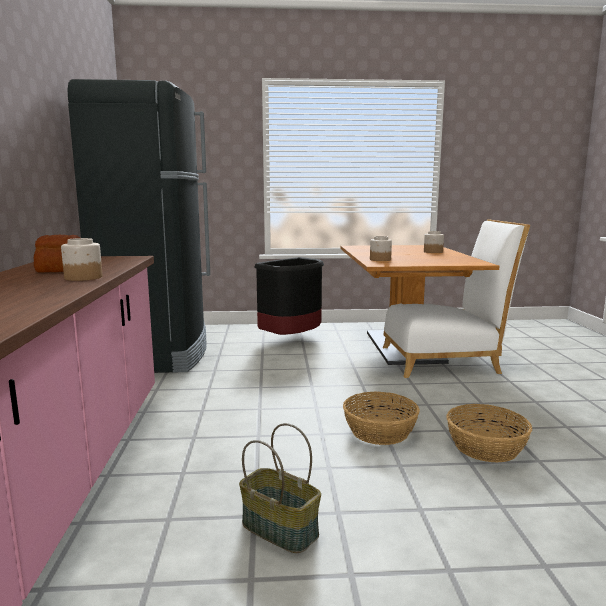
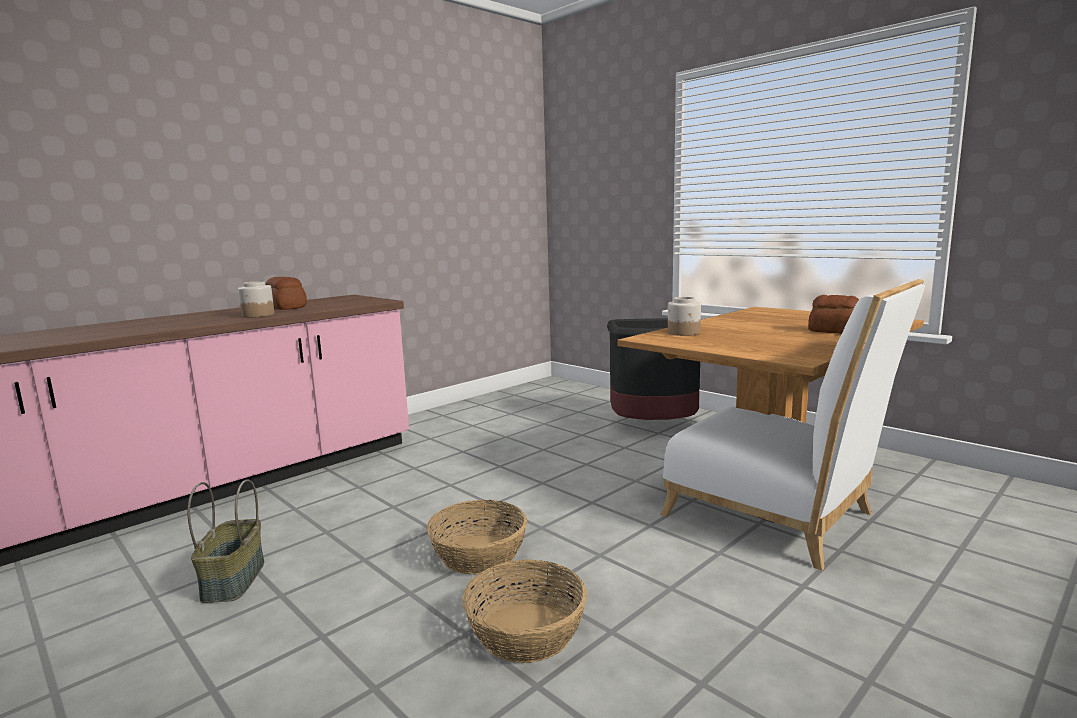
camera: 50 degrees right, 0 degrees up
(157, 354) = (503, 407): black fridge -> none
(433, 252) = (833, 331): jar -> bread

